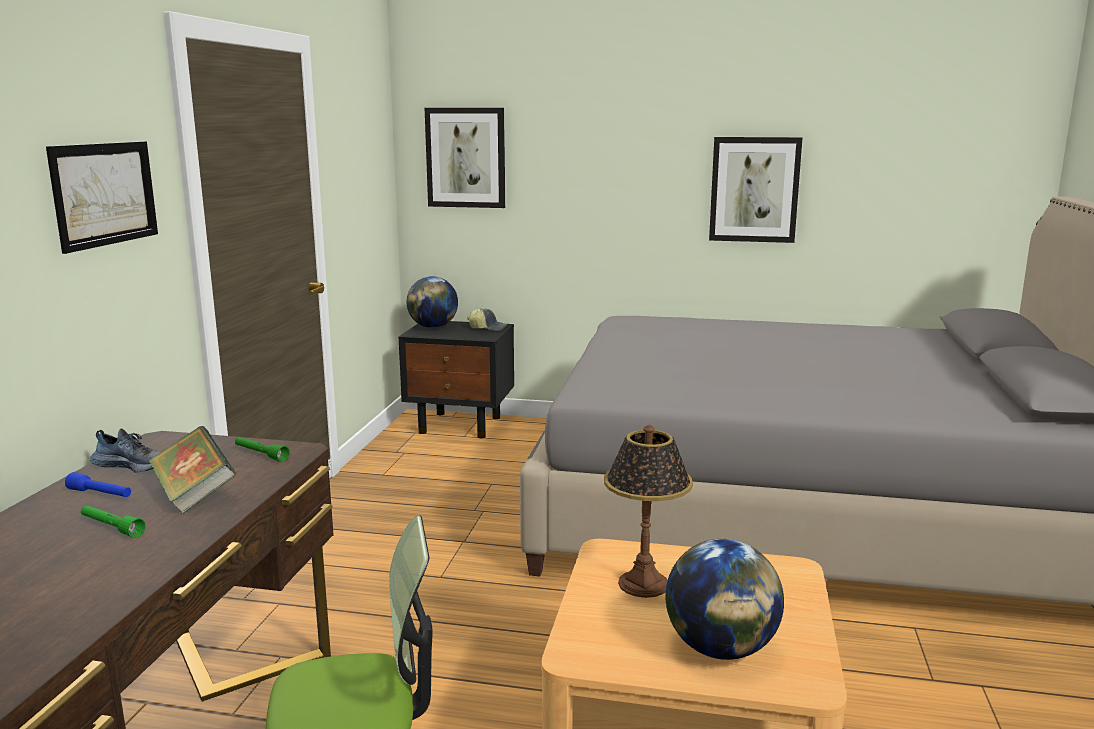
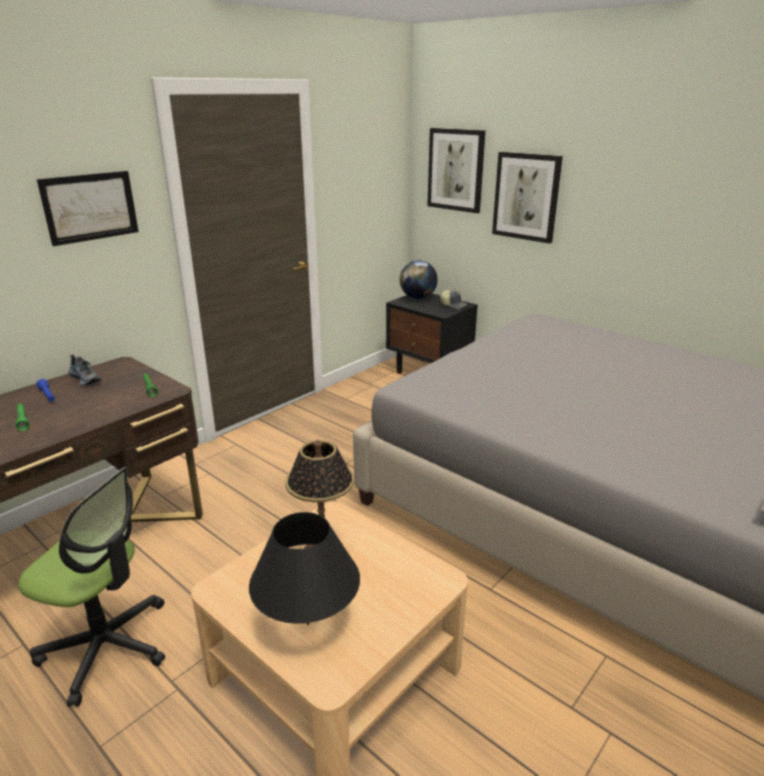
camera: 30 degrees right, 10 degrees up
(194, 495) = (83, 409): book -> none
(720, 649) = (308, 624): globe -> black table lamp
(754, 189) = (683, 219): picture -> picture (526, 197)

